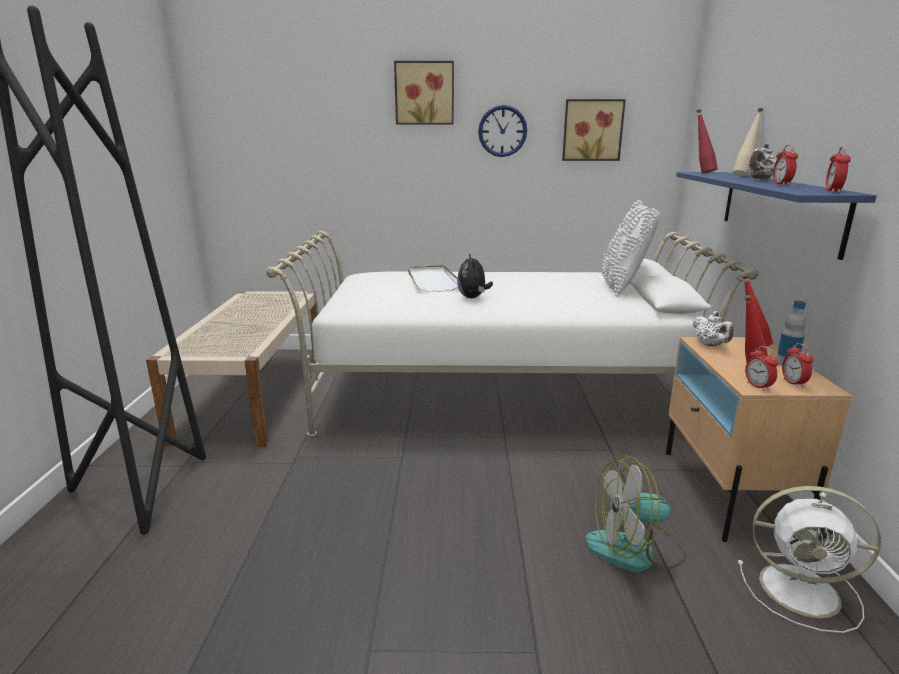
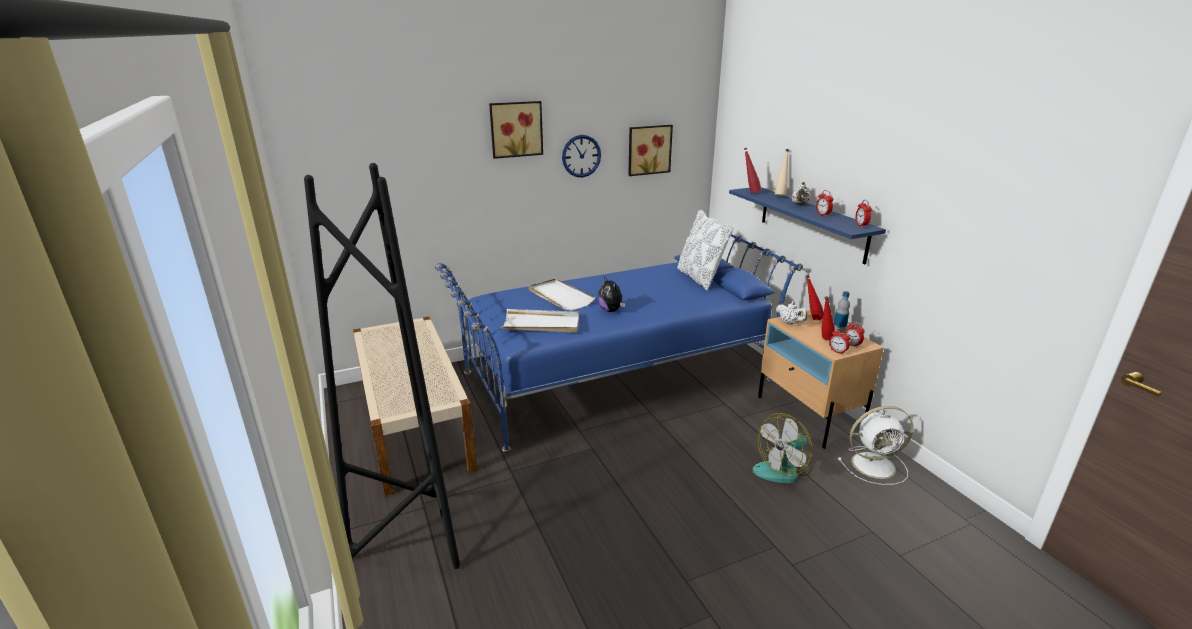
camera: 25 degrees left, 5 degrees up
(380, 297) = (541, 324): none -> white tray
(497, 394) = (616, 377): white bed -> blue bed

